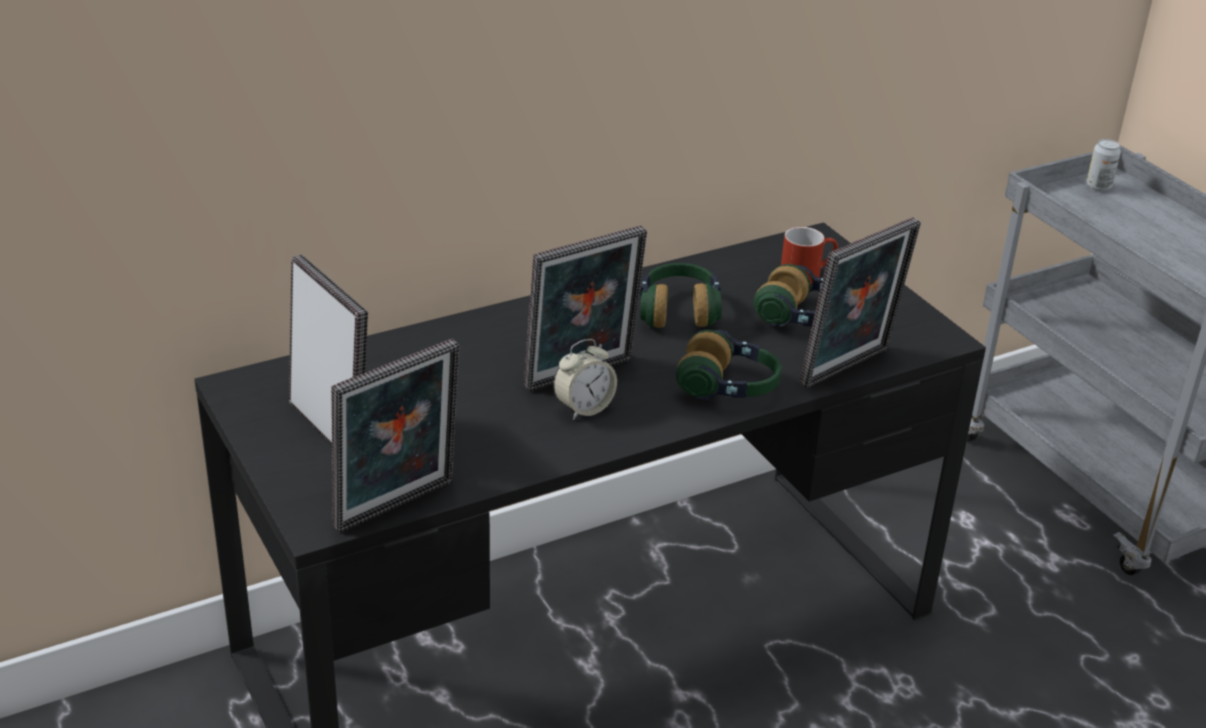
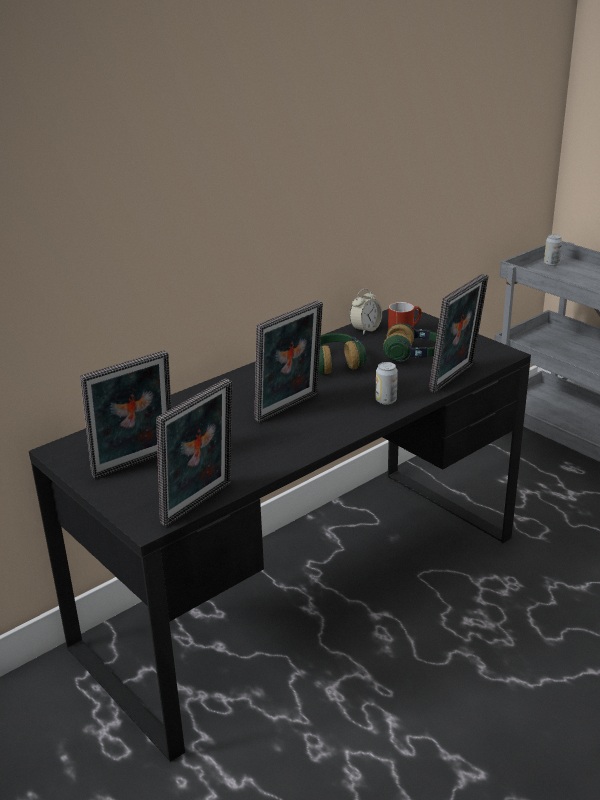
camera: 10 degrees left, 5 degrees down
(331, 429) = (136, 465): picture frame -> picture frame turned 105 degrees clockwise
(584, 408) = (299, 426): alarm clock -> alarm clock (365, 329)
(728, 388) = (386, 400): headphones -> can

